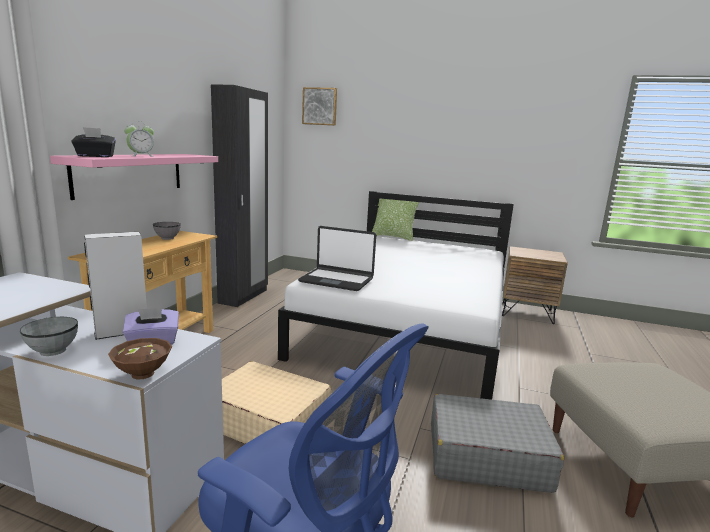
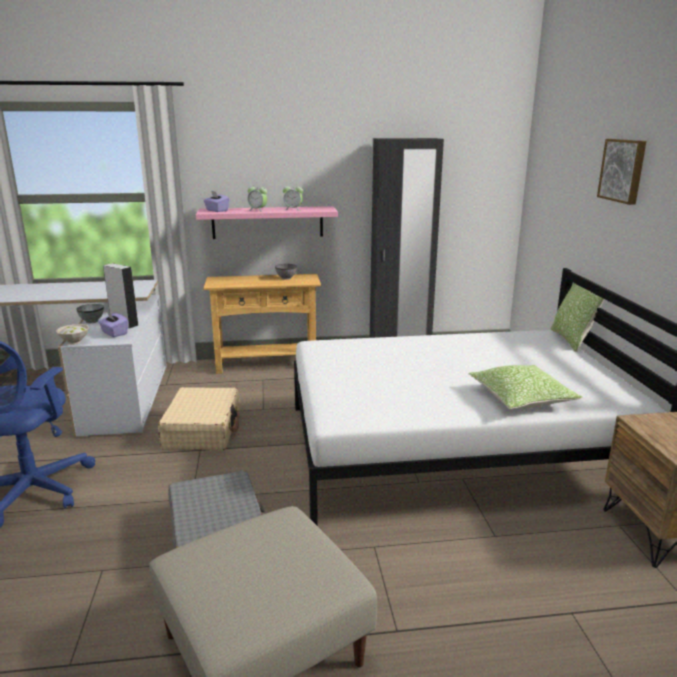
camera: 65 degrees right, 5 degrees up
(95, 156) = (216, 210): black tissue box -> purple tissue box
(144, 374) = (74, 342): brown bowl -> white bowl
(172, 155) = (293, 209): none -> alarm clock
(320, 106) = (550, 145): picture -> picture (623, 170)
(337, 280) = (333, 351): laptop -> none
(471, 264) = (521, 398): none -> pillow

